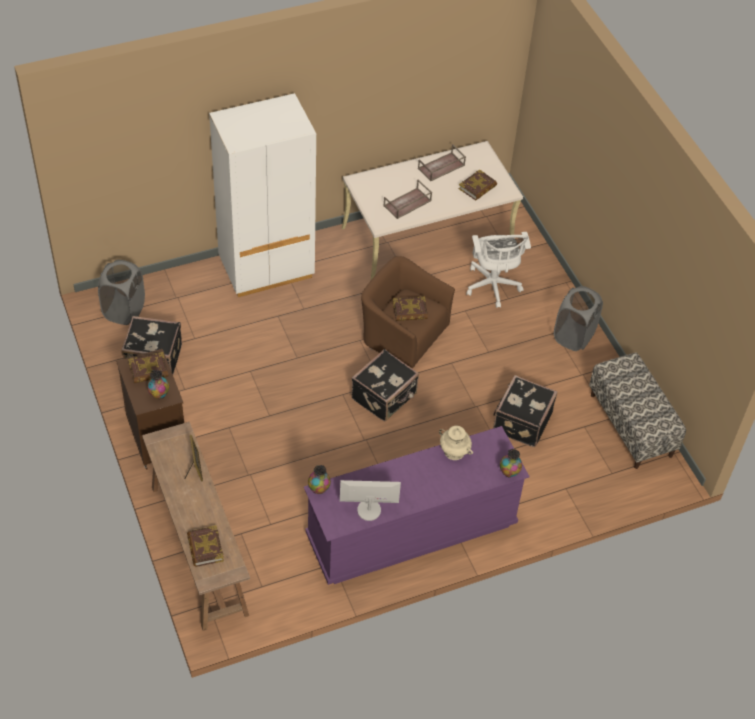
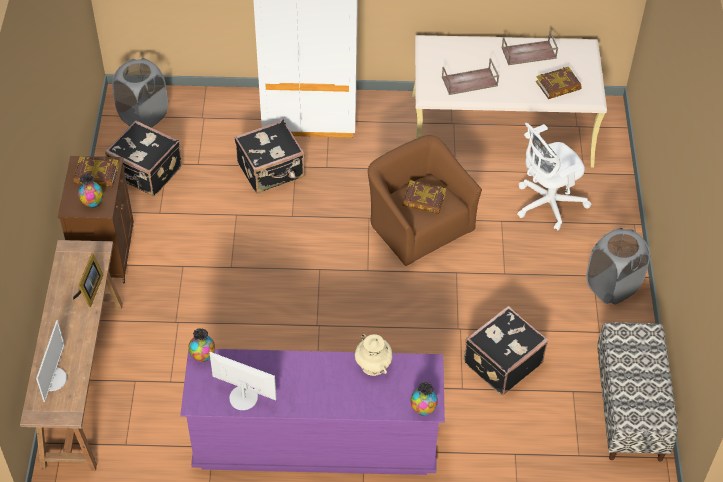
camera: 25 degrees right, 0 degrees up
(205, 548) = (53, 379): book -> monitor
(385, 397) = (363, 286): black suitcase -> black suitcase (271, 171)
(493, 287) = (546, 204): white office chair -> white office chair turned 45 degrees clockwise

